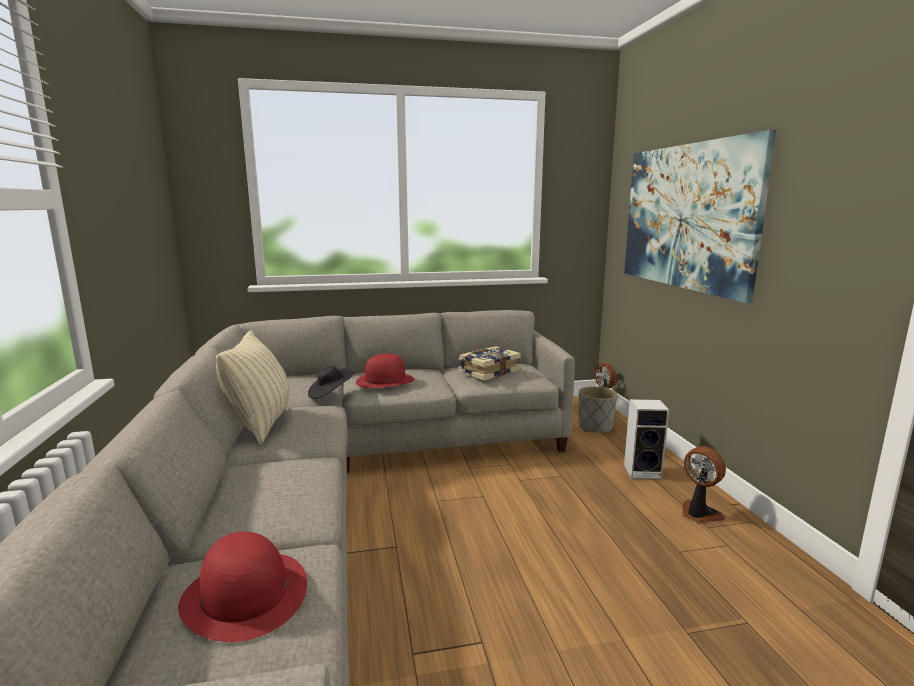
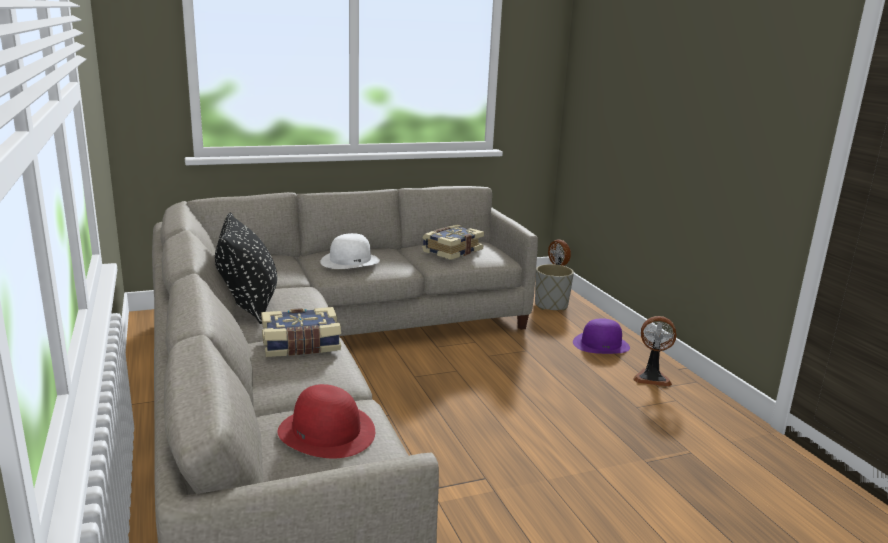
camera: 10 degrees left, 5 degrees up
(261, 424) = (249, 306): beige pillow -> black pillow
(285, 471) = (301, 345): none -> book
(330, 393) = (299, 275): black hat -> none
(385, 380) = (350, 261): red hat -> white hat
(643, 471) = (601, 344): speaker -> purple hat
(686, 217) = (646, 99): picture -> none
(699, 514) = (651, 377): fan -> fan turned 150 degrees clockwise

